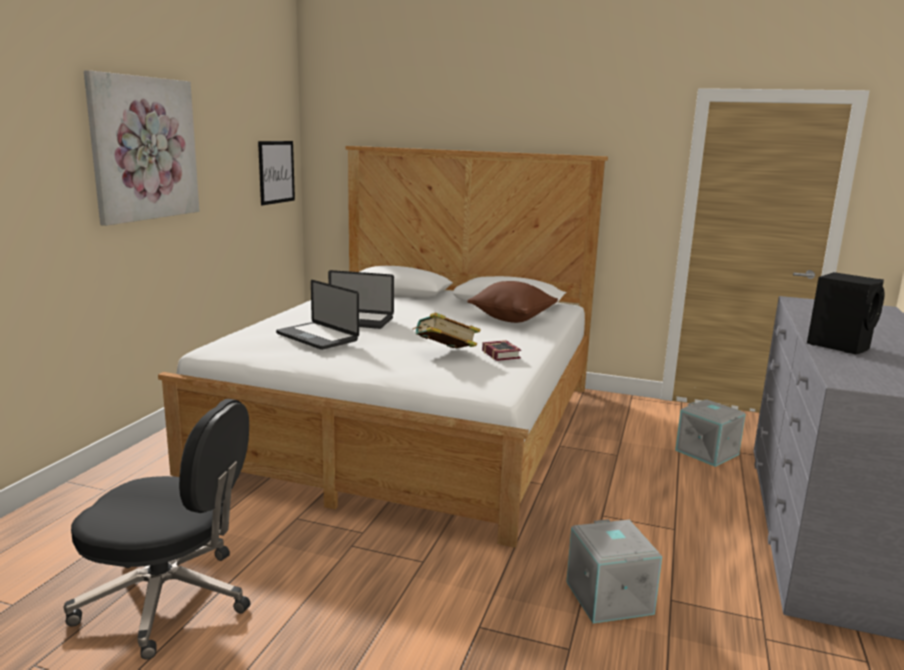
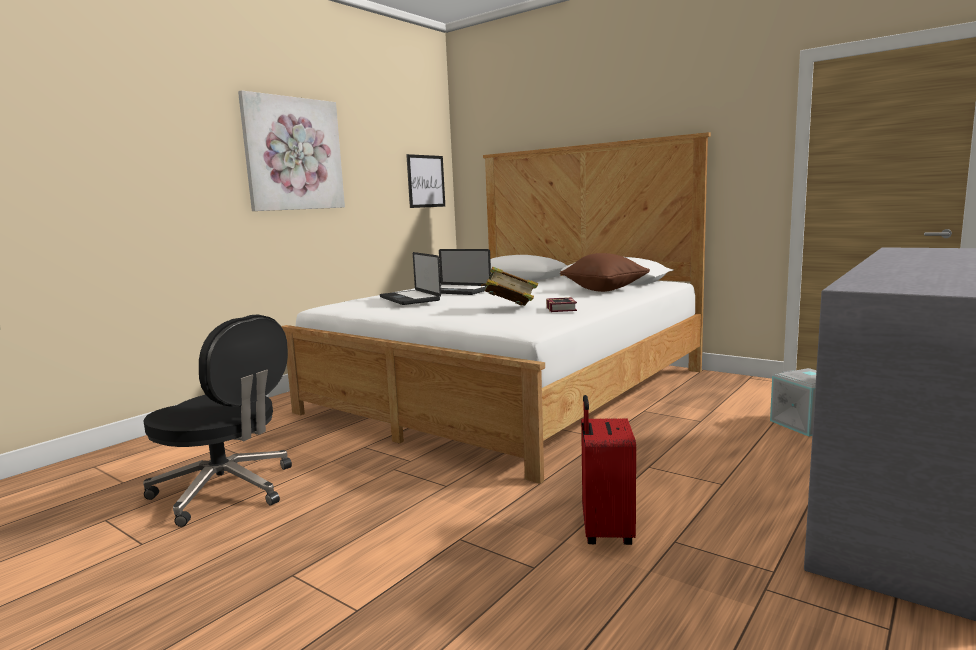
camera: 20 degrees right, 5 degrees down
(607, 597) = (605, 531): grey storage box -> red suitcase
(840, 345) = (897, 269): black speaker -> none

